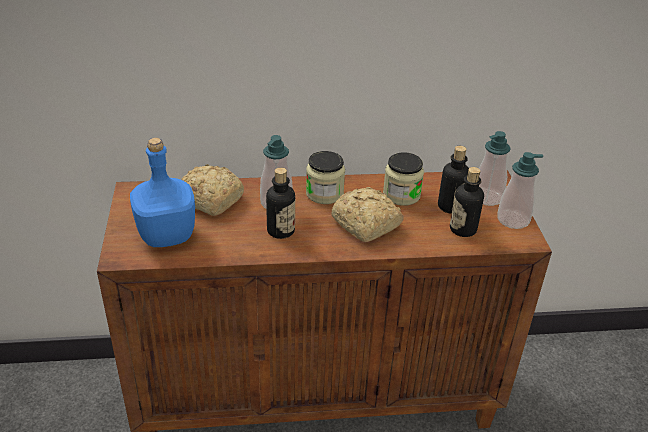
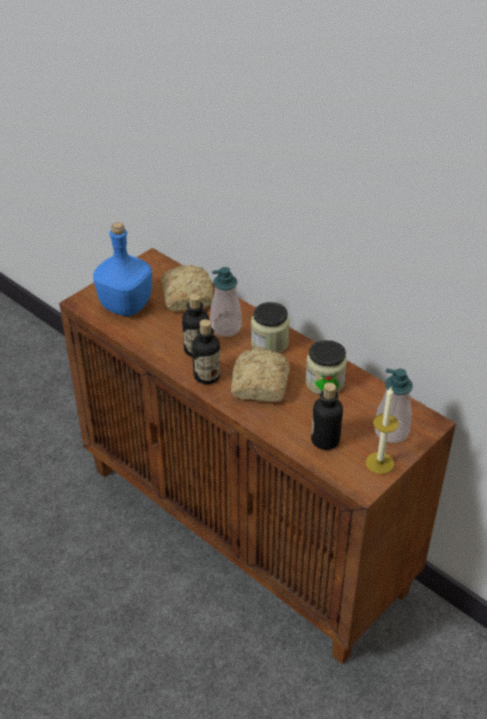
camera: 50 degrees right, 5 degrees up
(450, 206) = (347, 417): bottle -> bottle (207, 376)
(513, 220) = (379, 463): soap dispenser -> candle

